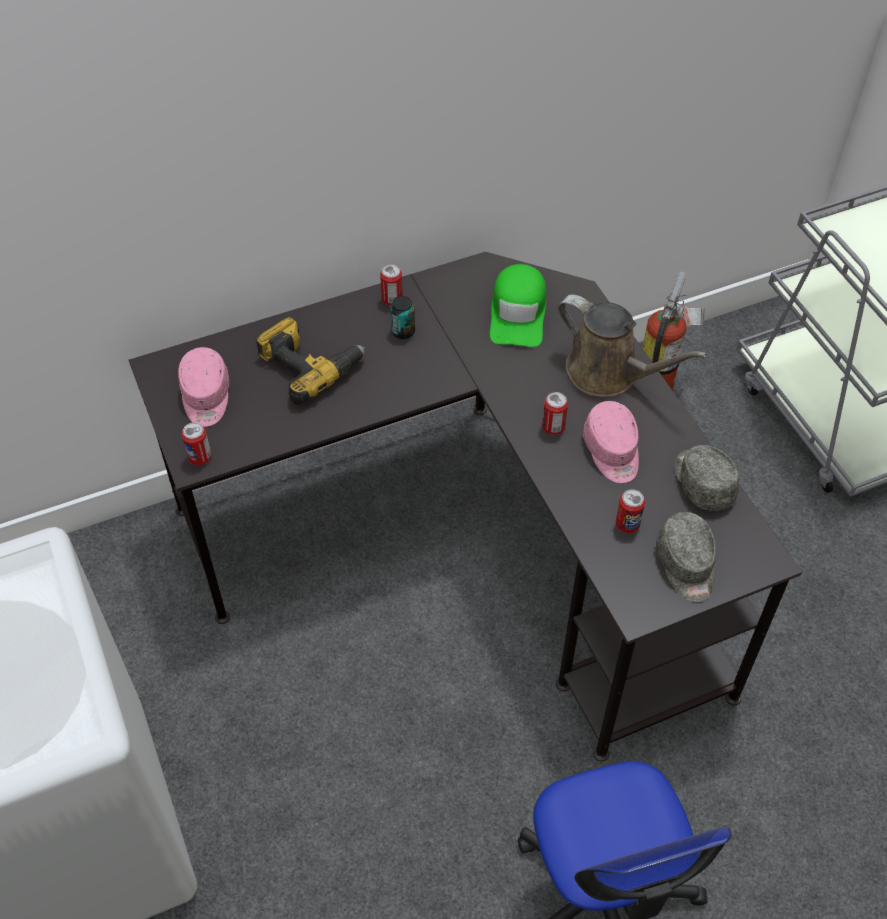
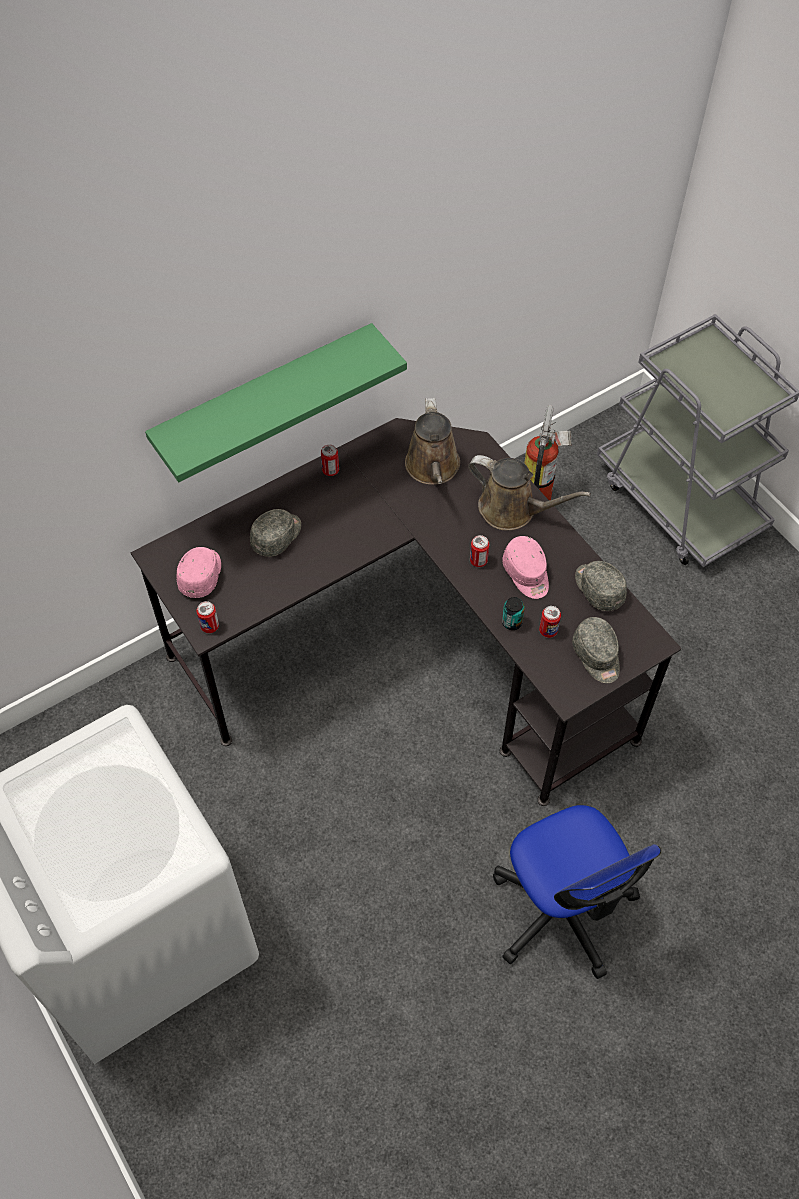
camera: 10 degrees left, 5 degrees up
(206, 397) = (201, 575): pink cap -> pink cap turned 150 degrees counterclockwise
(309, 365) = (277, 536): power drill -> grey cap
(313, 188) = (264, 398): none -> green shelf
(403, 331) = (345, 497): can -> can (512, 622)
(518, 313) = (433, 468): green cap -> brown watering can

